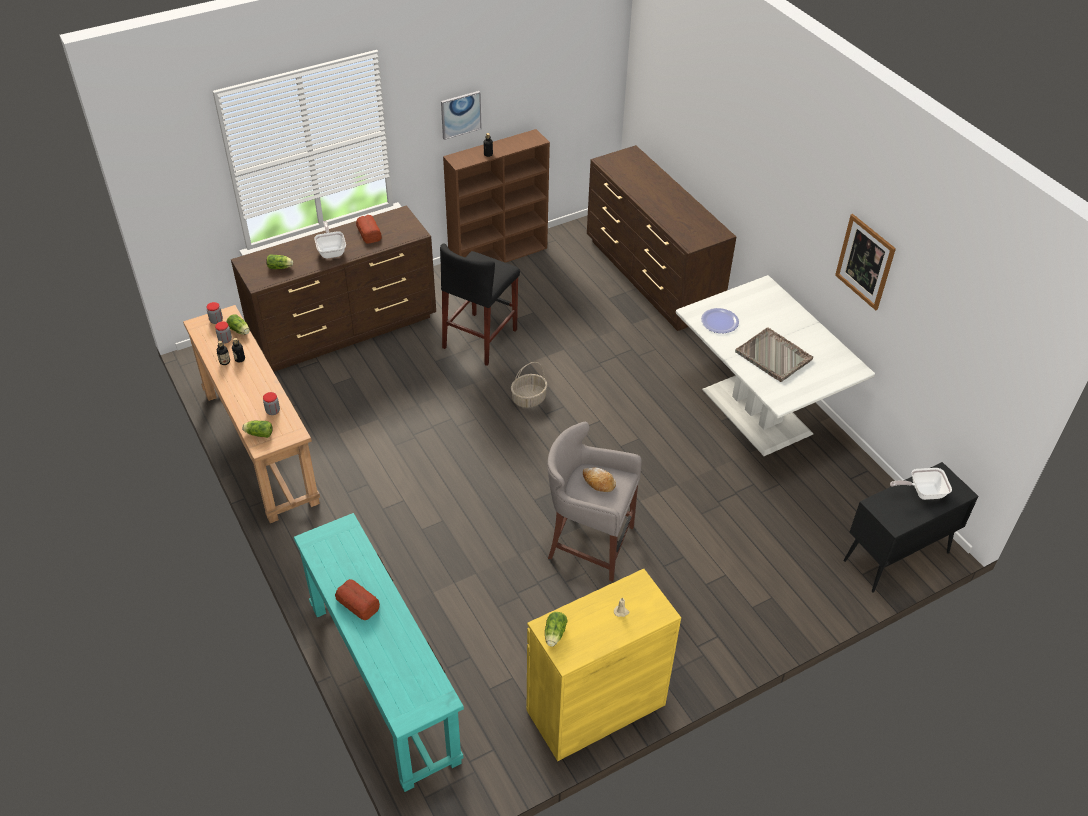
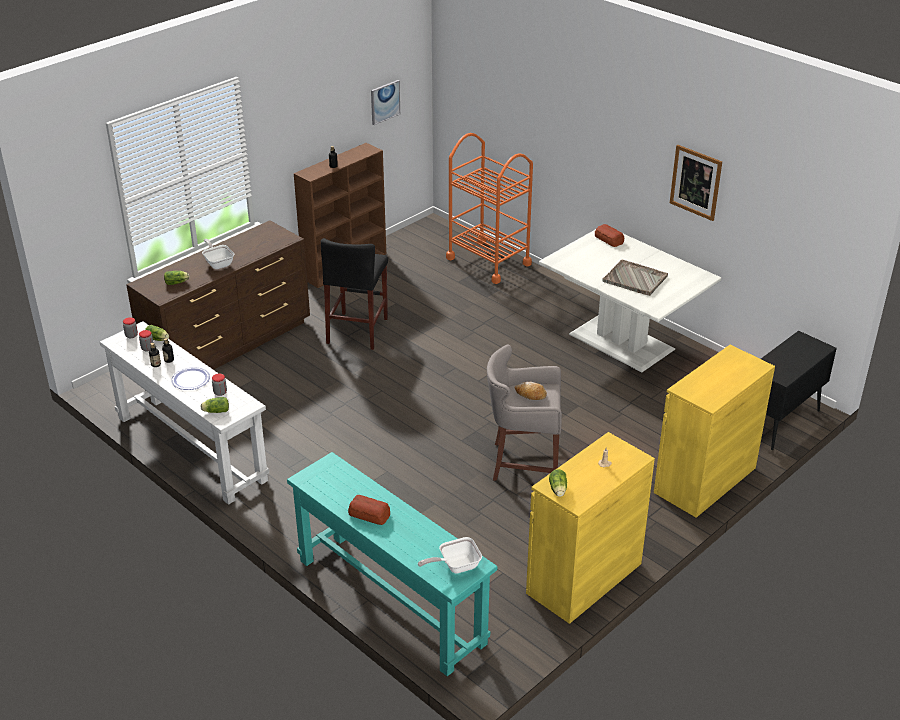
camera: 15 degrees left, 10 degrees down
(260, 447) = (191, 448): brown console table -> white console table
(369, 233) = (246, 245): bread -> bread (609, 239)
(460, 114) = (305, 133): picture -> picture (385, 102)
(528, 399) = (422, 368): basket -> none
(651, 278) = (488, 261): brown dresser -> orange cart
(719, 321) = (579, 263): plate -> plate (191, 379)
(779, 614) = (705, 480): none -> yellow cabinet
(922, 492) = (793, 353): frying pan -> frying pan (455, 566)

